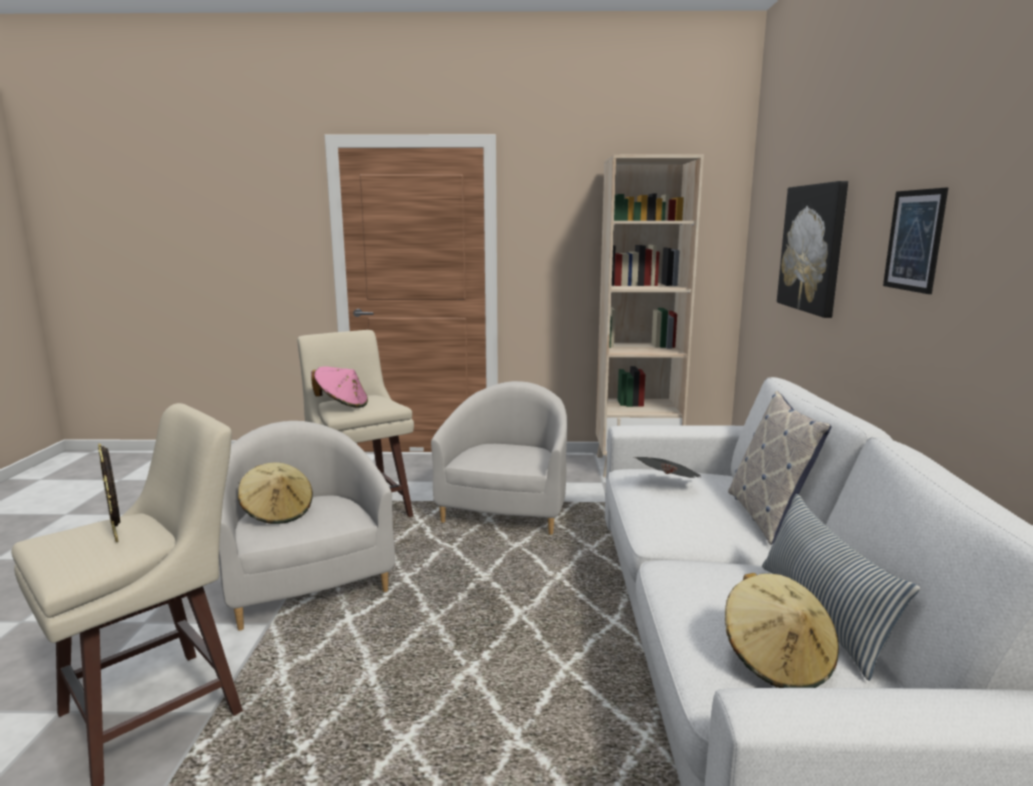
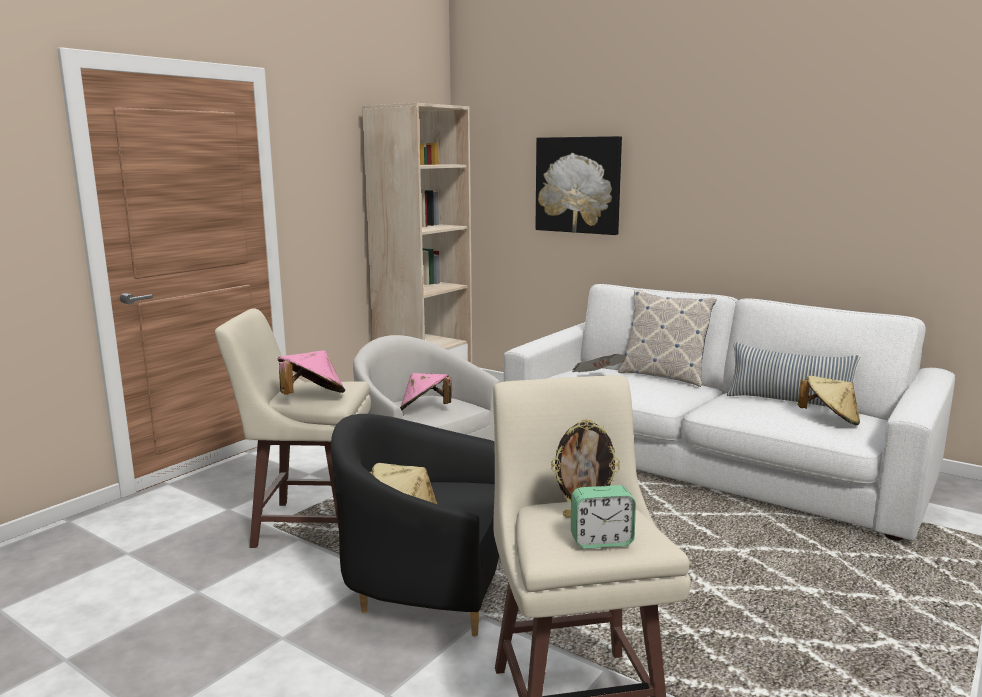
camera: 55 degrees left, 0 degrees up
(59, 552) = (601, 541): none -> alarm clock
(305, 582) = (426, 584): white armchair -> black armchair
(504, 456) = (425, 409): none -> pink hat
(914, 240) = (708, 177): picture -> none

